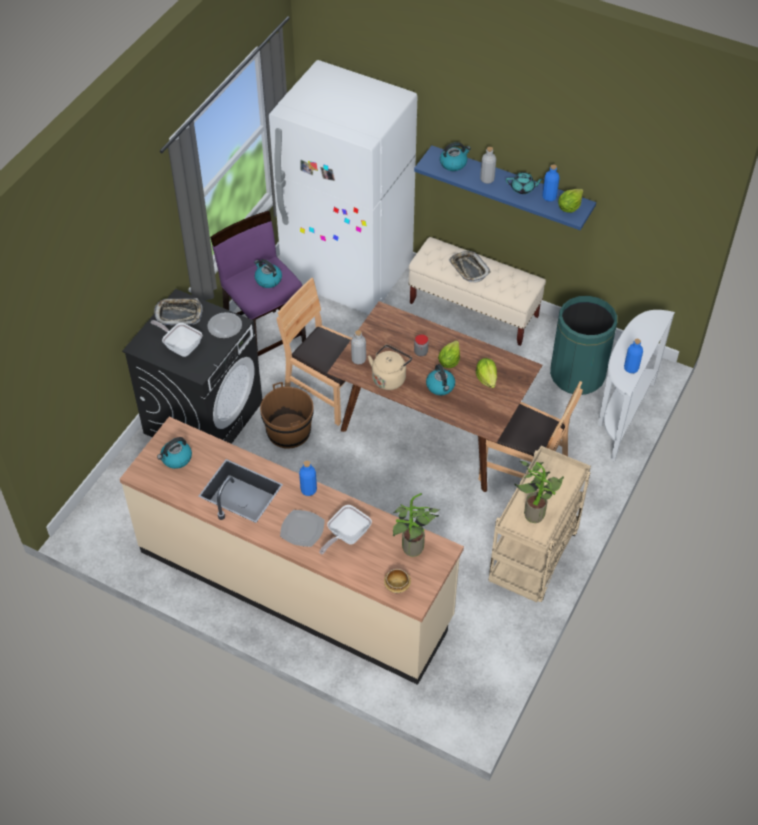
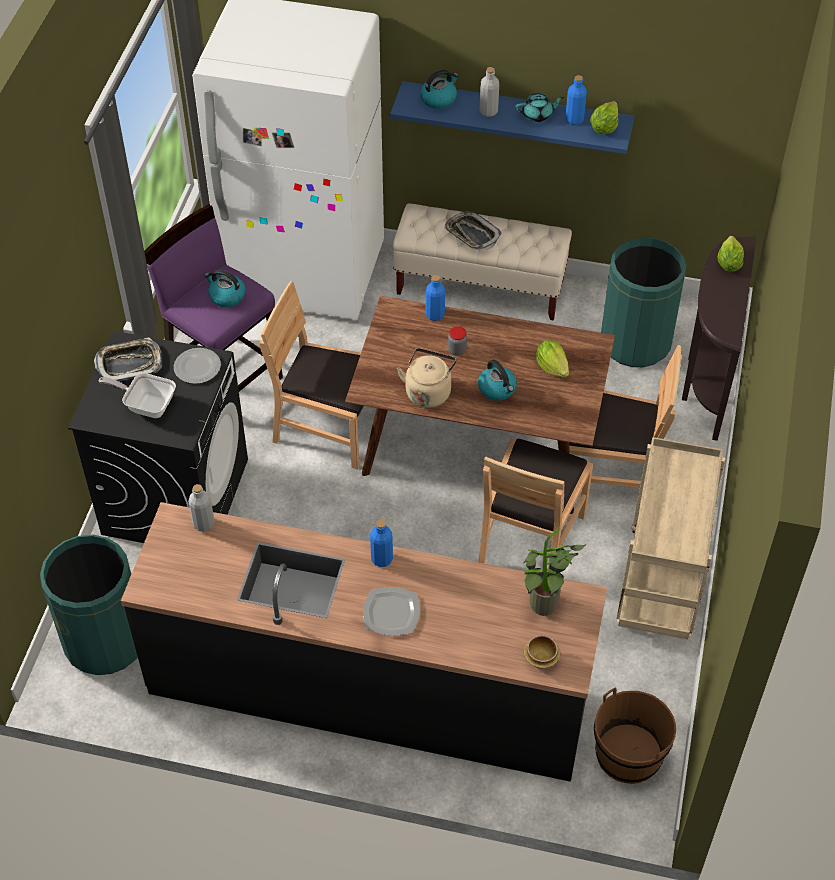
camera: 15 degrees left, 0 degrees up
(123, 508) = (105, 641): none -> green trash can
(176, 459) = (190, 556): kettle -> none
(289, 431) = (295, 490): brown bucket -> brown bucket (628, 754)
(295, 584) = (369, 688): beige counter -> black counter
(346, 536) = (452, 608): frying pan -> none
(358, 359) = (380, 376): grey bottle -> grey bottle (203, 524)
(448, 502) = (530, 537): none -> brown chair
(449, 361) = (497, 354): lettuce -> lettuce (728, 263)
(536, 513) = (674, 524): potted plant -> none
(621, 416) = (706, 382): white console table -> brown console table
(631, 368) = (729, 317): blue bottle -> blue bottle (435, 315)

